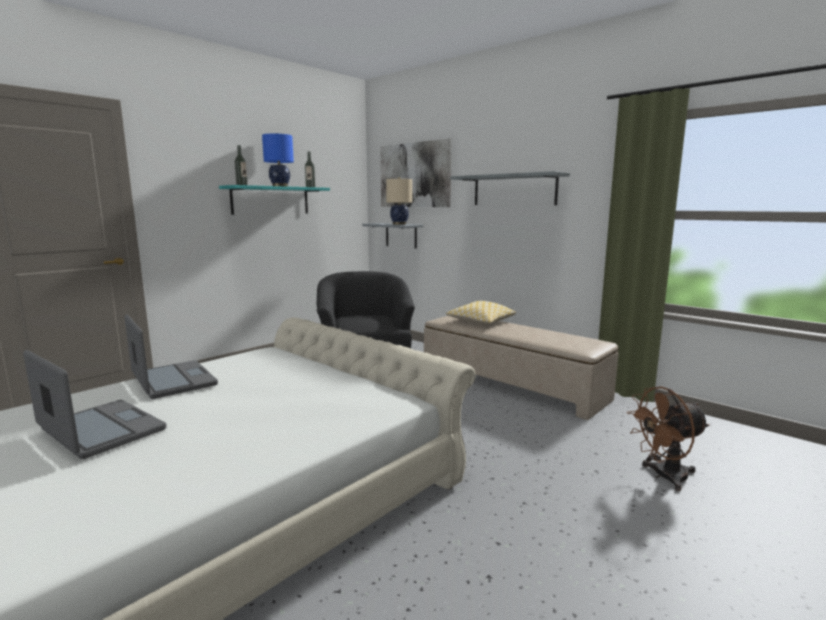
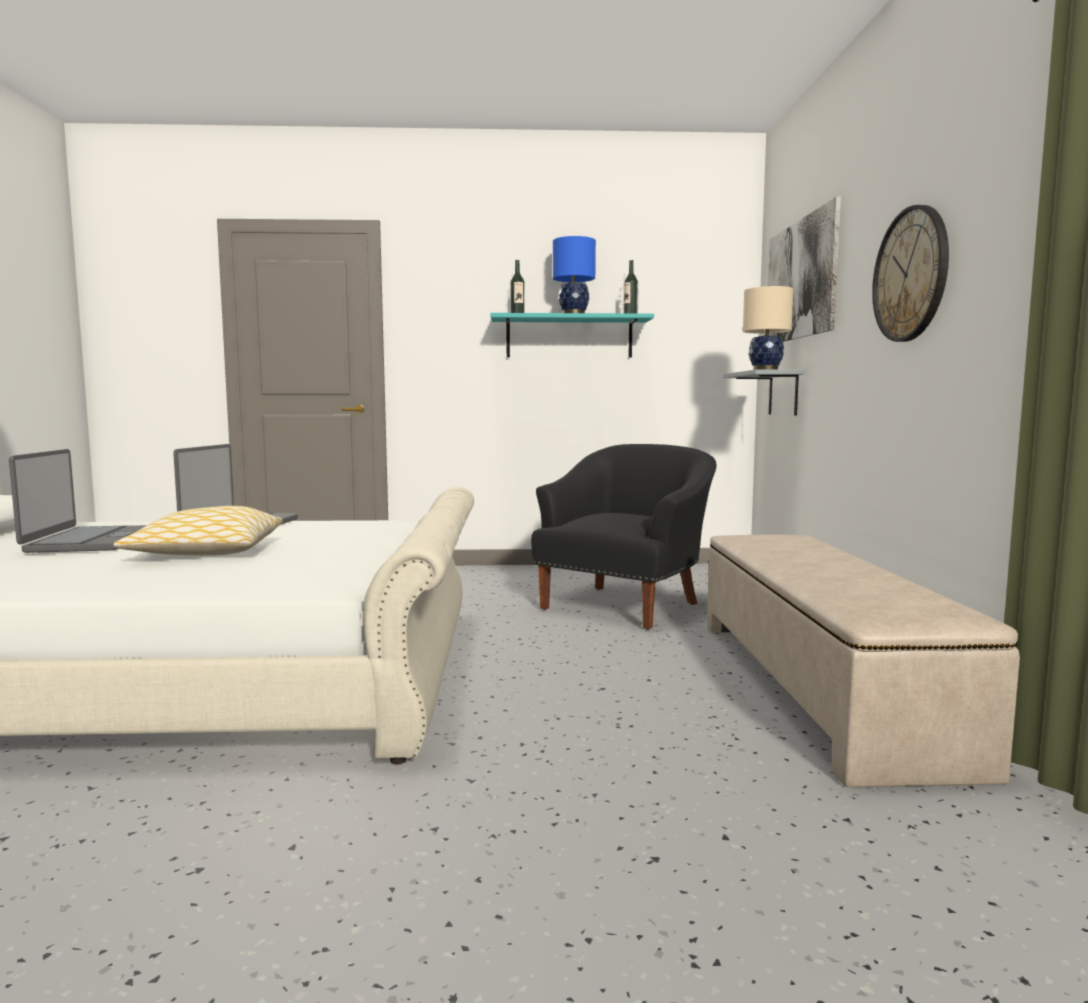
camera: 45 degrees right, 5 degrees down
(481, 321) = (802, 548): pillow -> pillow (206, 552)
(514, 190) = (911, 275): grey shelf -> wall clock
(663, 476) = (780, 945): brown fan -> none

